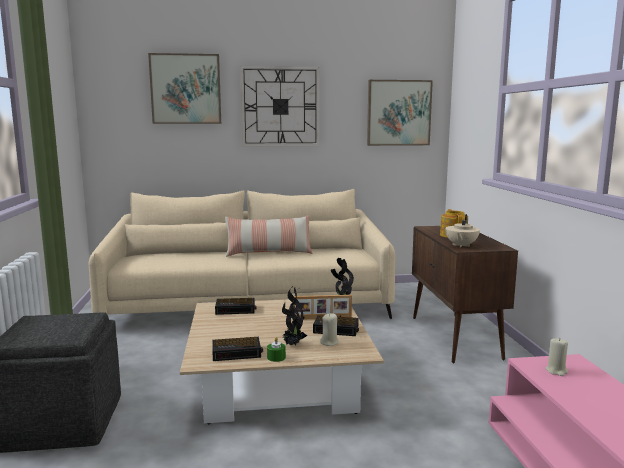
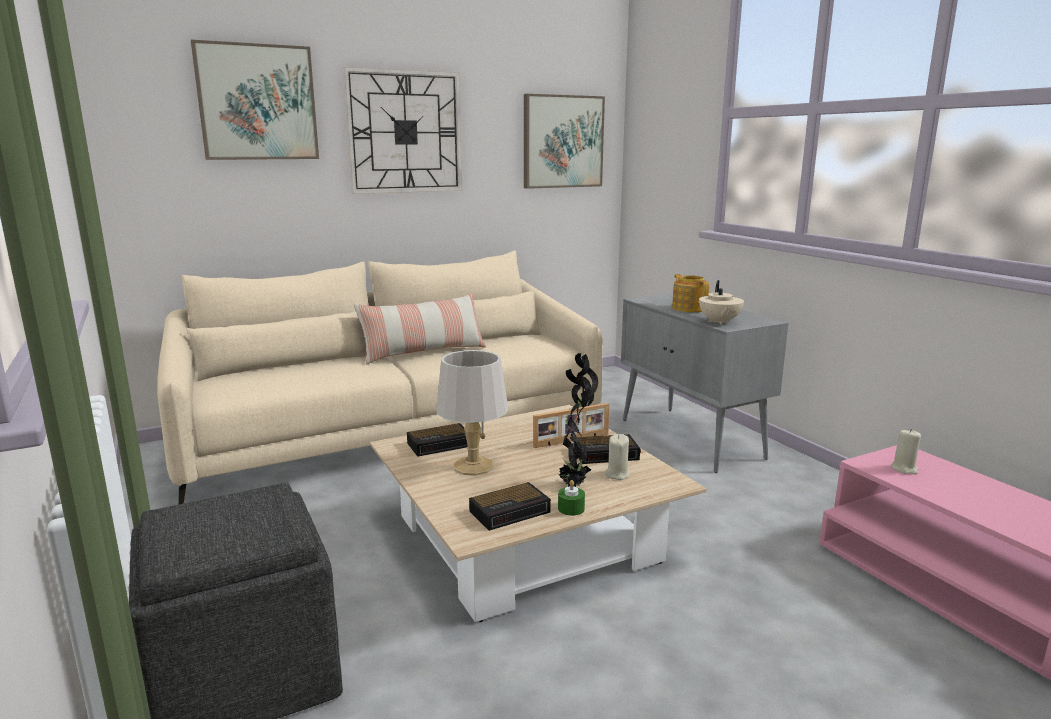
camera: 20 degrees left, 5 degrees up
(243, 324) = (473, 466): none -> grey table lamp
(455, 337) = (691, 439): brown cabinet -> grey cabinet

